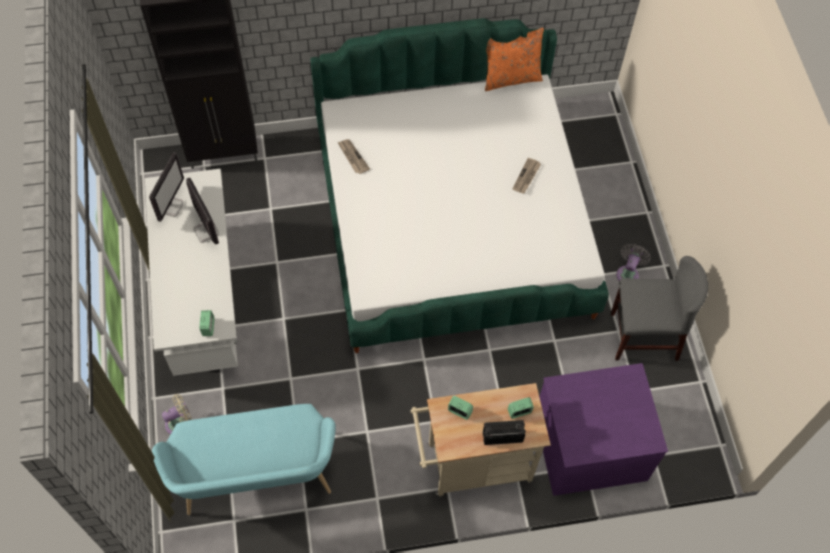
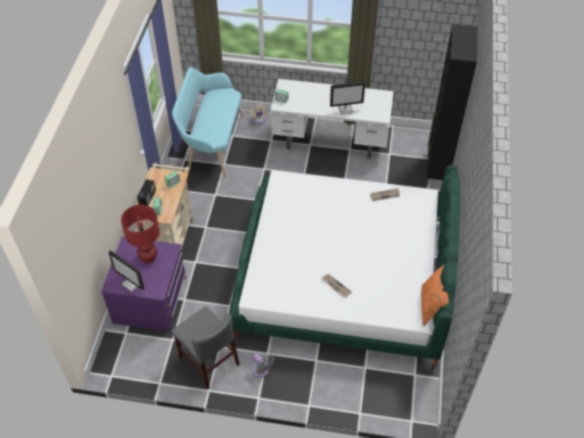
camera: 110 degrees right, 10 degrees down
(171, 206) = (369, 98): monitor -> monitor (132, 283)
(585, 412) = (148, 257): none -> red table lamp
(643, 336) = (209, 361): grey chair -> grey chair turned 60 degrees counterclockwise

